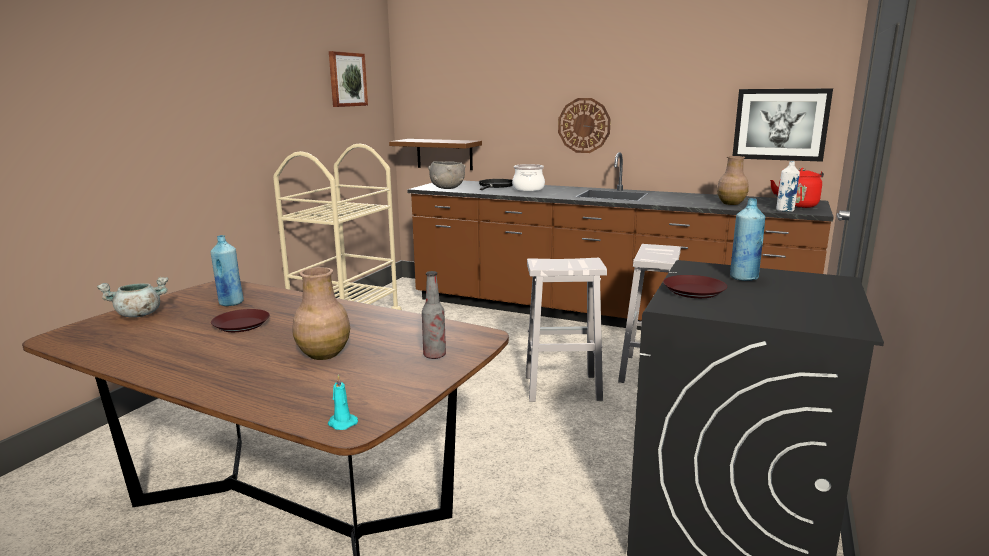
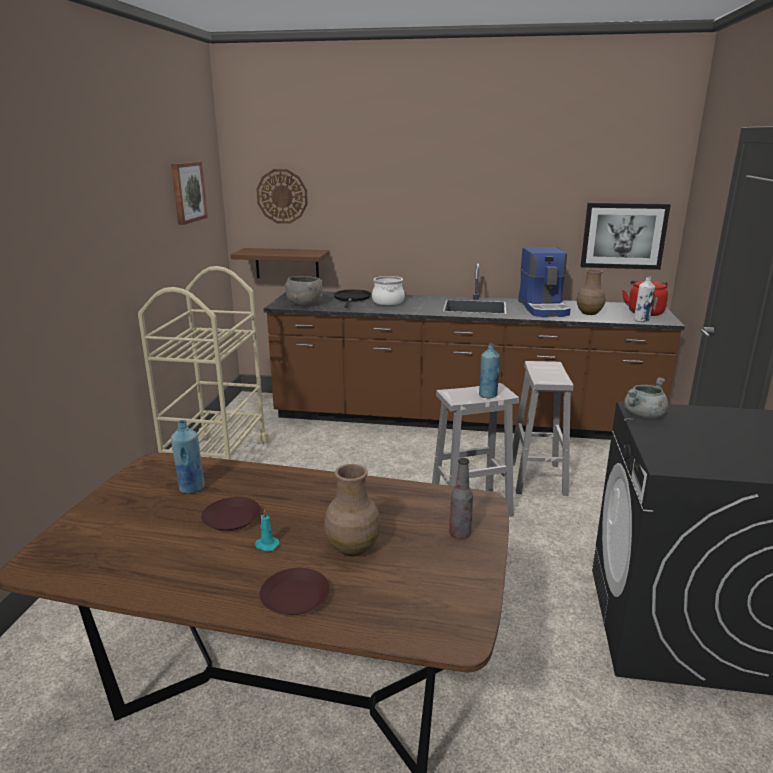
camera: 15 degrees left, 5 degrees up
(138, 315) = (100, 519): grey cooking pot -> grey cooking pot (644, 415)
(341, 423) = (446, 635): turquoise candle -> turquoise candle (266, 545)
(584, 125) = (437, 235): wall clock -> wall clock (282, 196)
(684, 198) = (544, 308): none -> coffee machine
(693, 291) = (668, 443): brown plate -> brown plate (294, 598)
(743, 278) = (691, 420): blue bottle -> blue bottle (488, 395)

